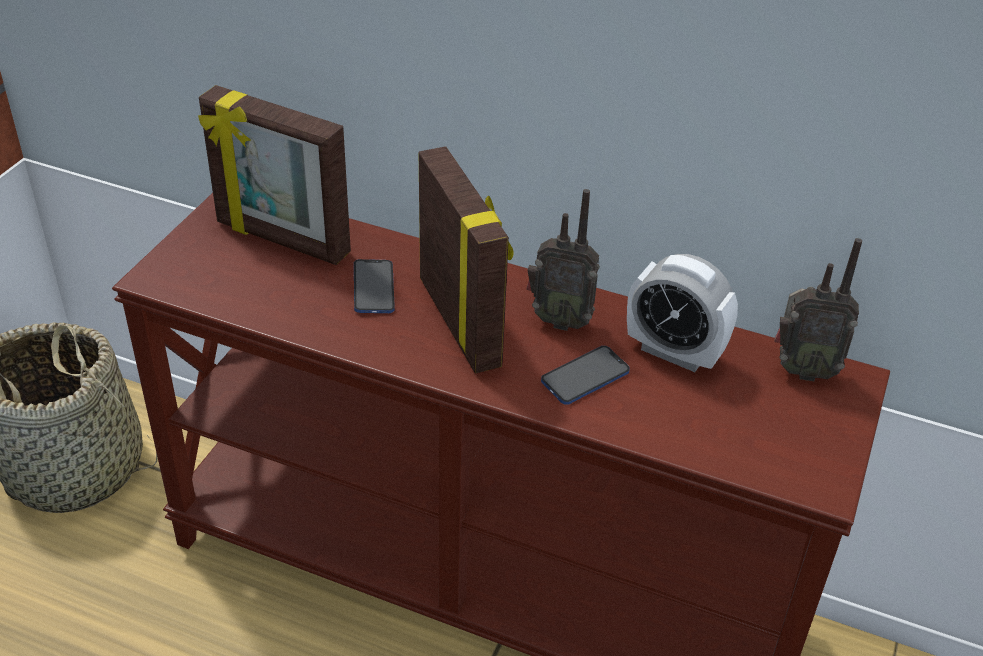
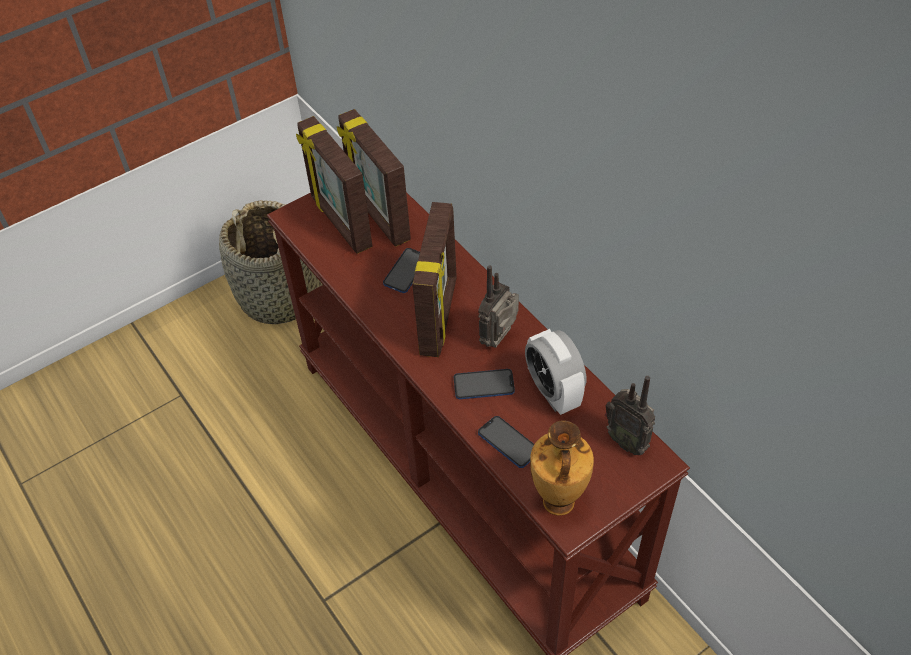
camera: 35 degrees right, 10 degrees up
(233, 263) = (340, 223): none -> picture frame
(560, 320) = (500, 339): radio -> radio turned 75 degrees clockwise
(672, 428) = (508, 443): none -> phone
(790, 470) = (557, 503): none -> vase

